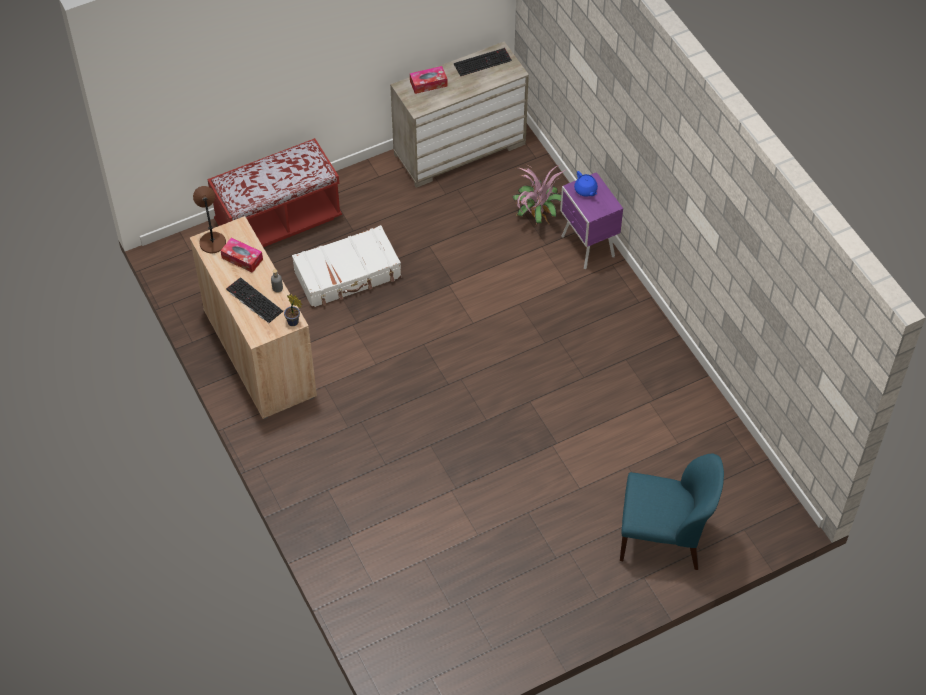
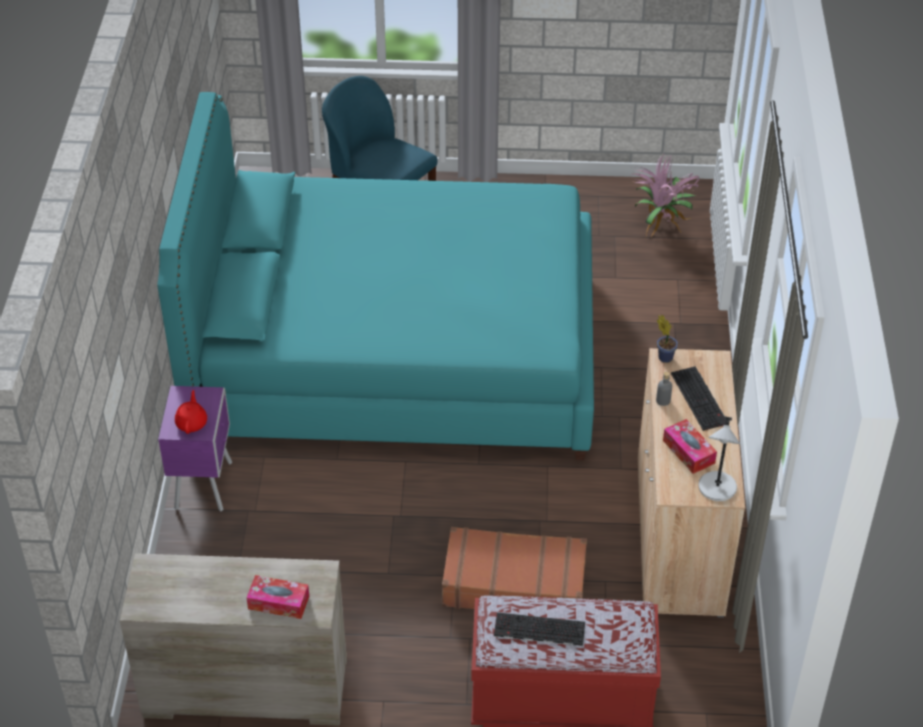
camera: 150 degrees left, 10 degrees down
(212, 241) = (717, 489): brown table lamp -> grey table lamp
(348, 275) = (514, 583): white suitcase -> brown suitcase
(483, 61) = (177, 601): keyboard -> keyboard (538, 630)
(536, 216) = (229, 549): potted plant -> potted plant (663, 224)
(542, 402) = (396, 355): none -> turquoise bed
(585, 190) = (192, 423): blue teapot -> red teapot

